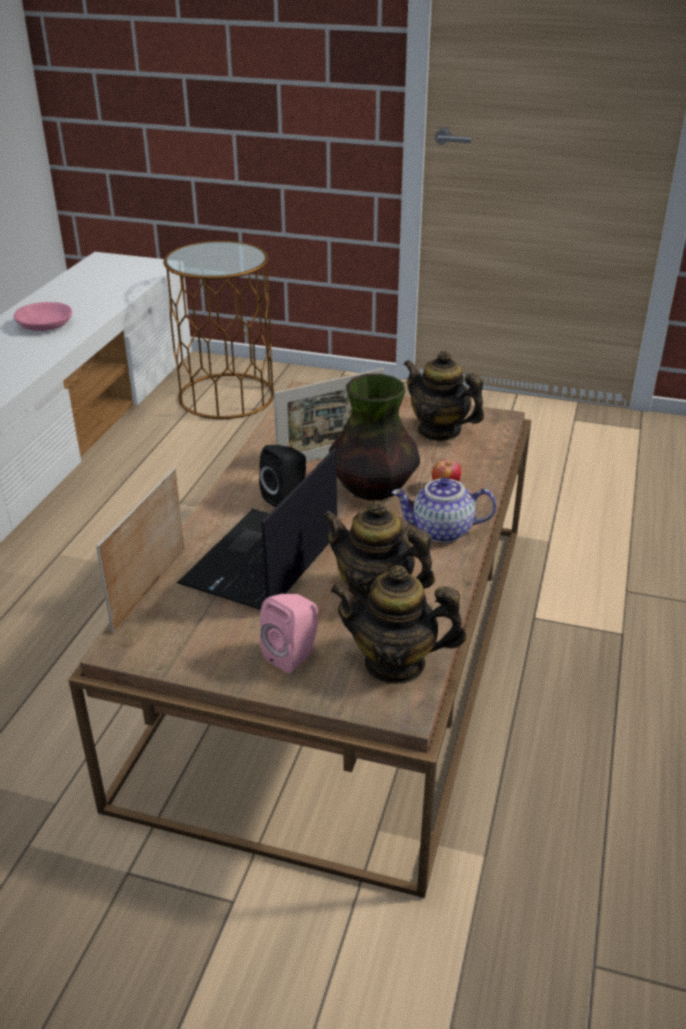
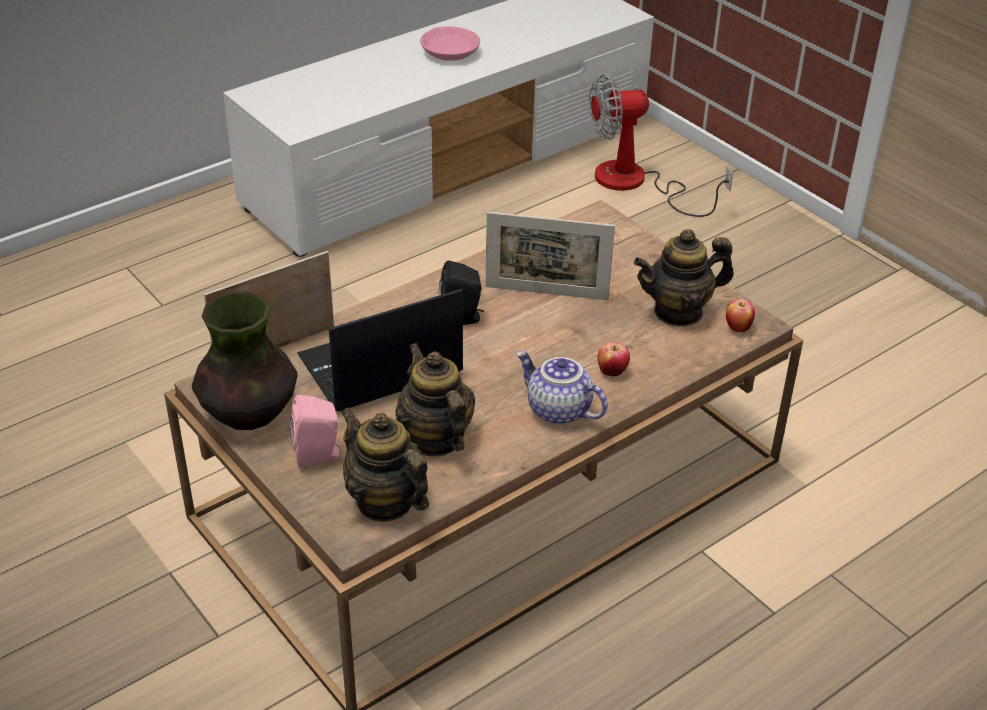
camera: 35 degrees right, 5 degrees up
(227, 396) = (636, 183): brown side table -> fan
(373, 489) = (545, 343): vase -> vase (249, 414)
(439, 431) = (678, 311): teapot -> teapot turned 90 degrees counterclockwise
(491, 425) = (737, 328): none -> apple

